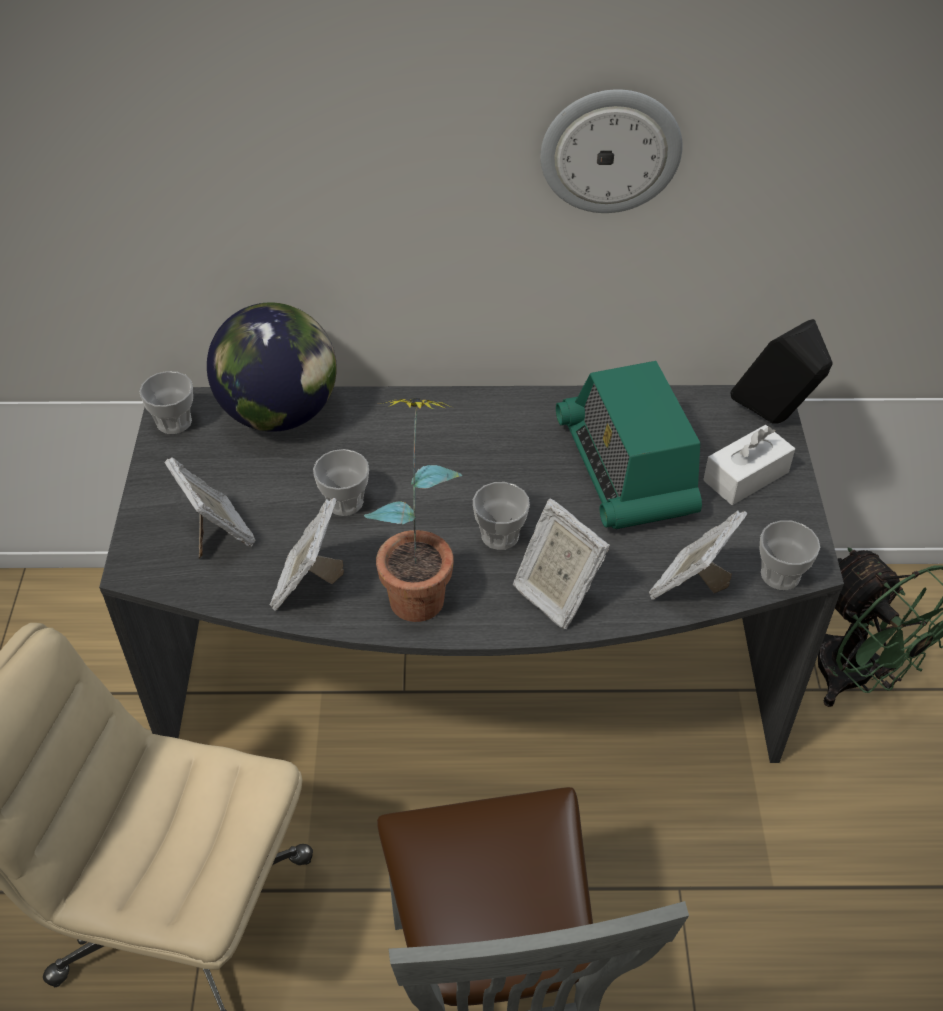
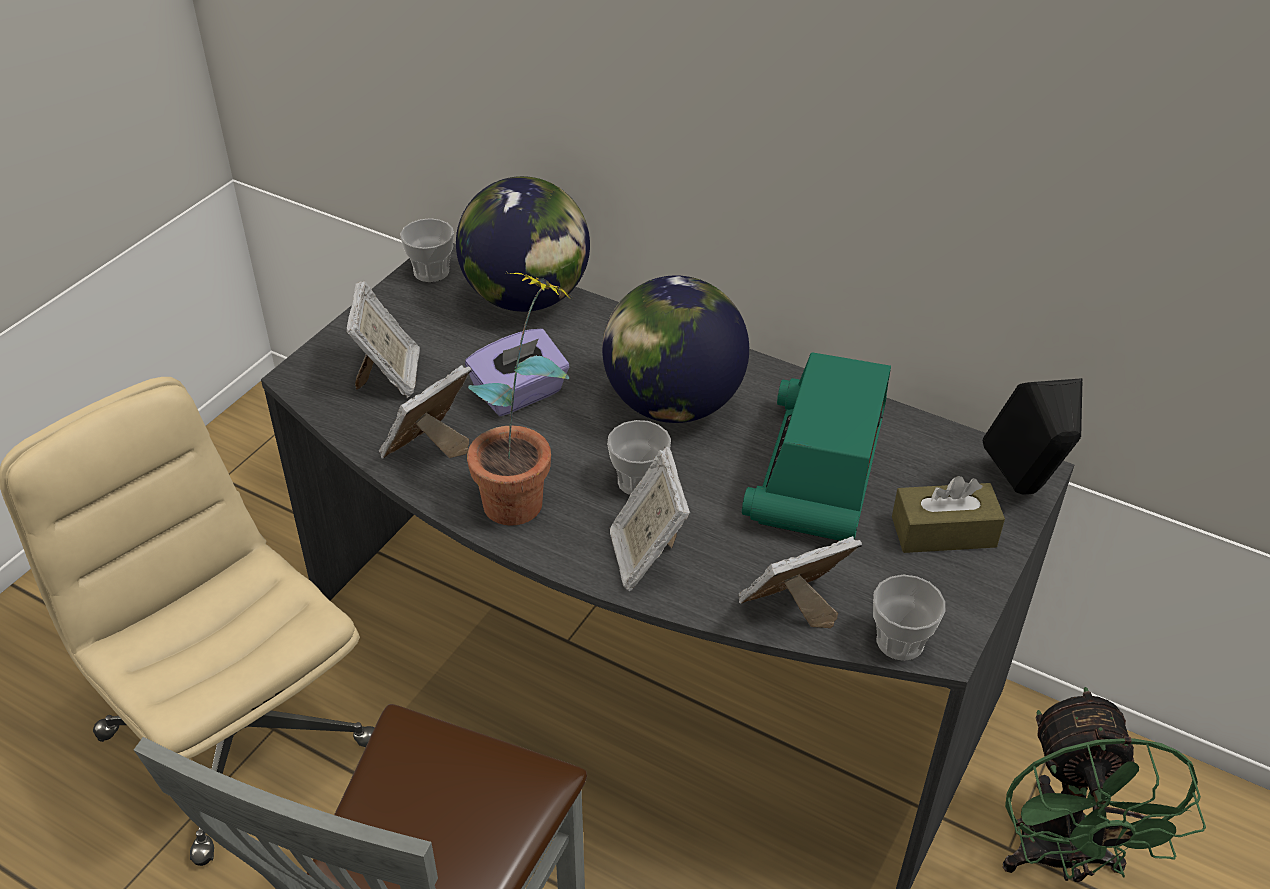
camera: 30 degrees right, 5 degrees down
(344, 502) = (520, 394): cup -> purple tissue box
(474, 458) = (672, 404): none -> globe
(610, 150) = (893, 109): wall clock -> none
(746, 476) = (943, 532): white tissue box -> brown tissue box

